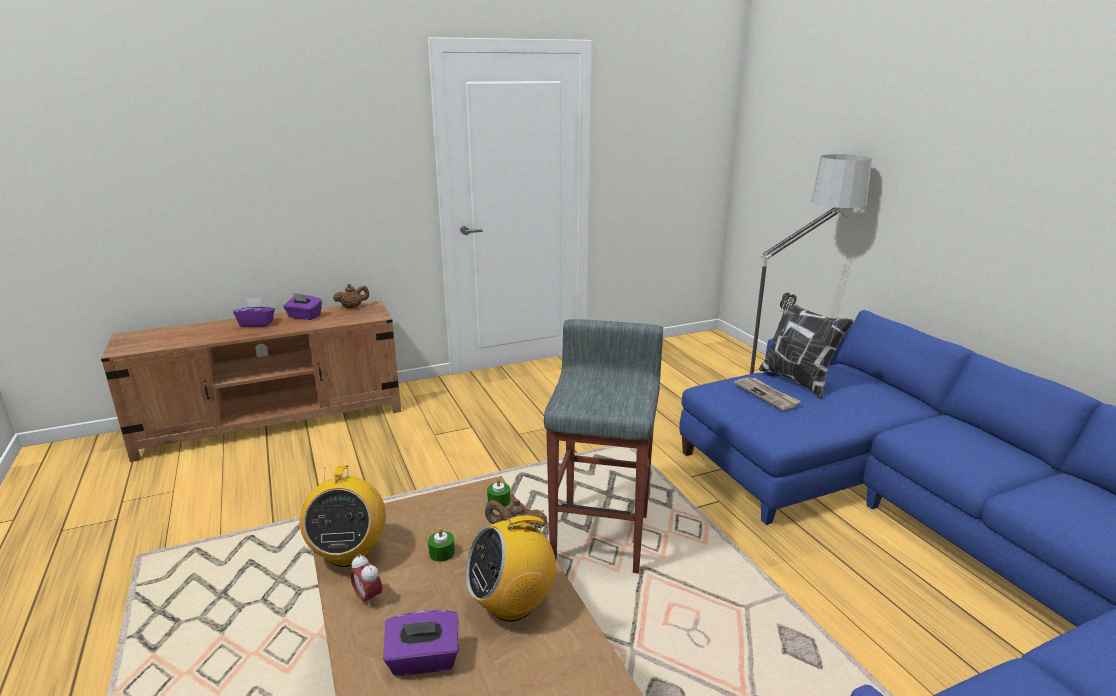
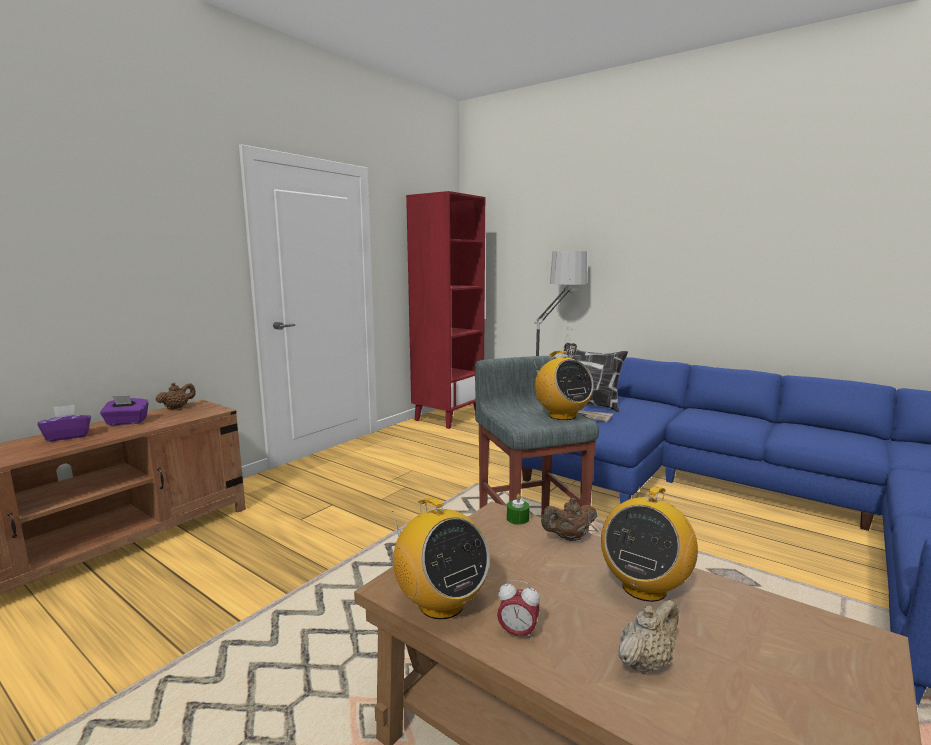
camera: 30 degrees left, 10 degrees down
(423, 660) = (646, 662): purple tissue box -> beige teapot
(442, 553) = (528, 571): green candle -> none
(626, 402) = (561, 416): none -> radio
(679, 350) = (448, 417): none -> red bookcase

